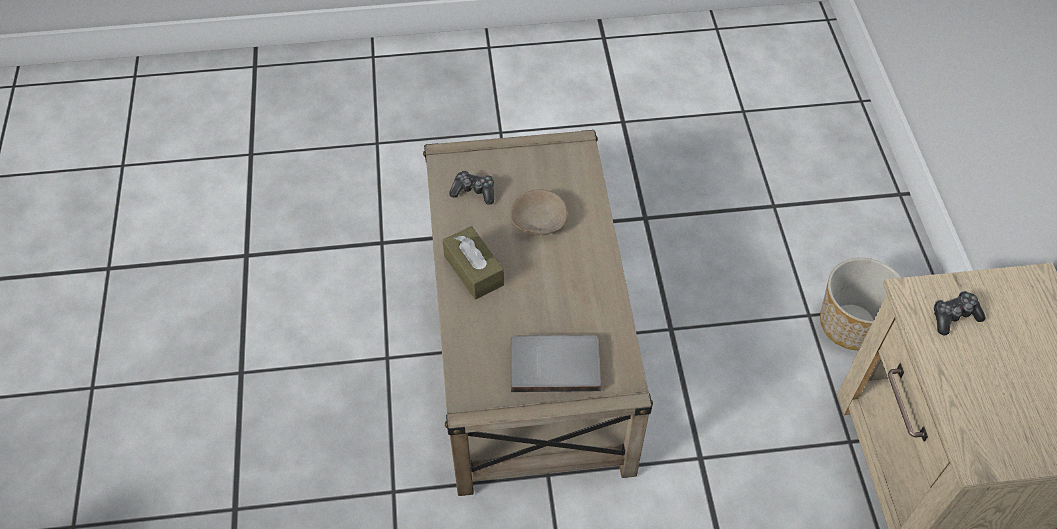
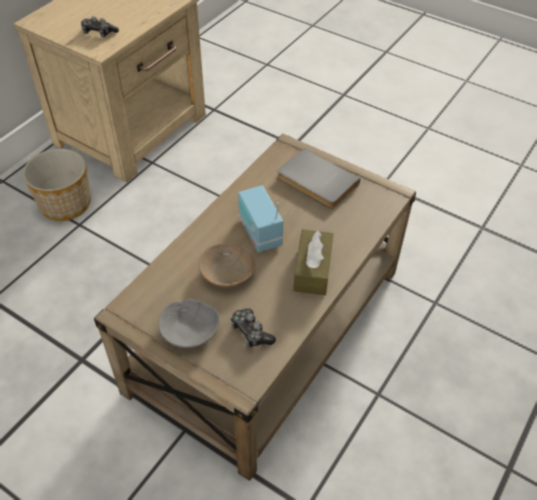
camera: 140 degrees left, 5 degrees down
(518, 164) = (189, 330): none -> grey bowl
(551, 273) = (259, 232): none -> radio

